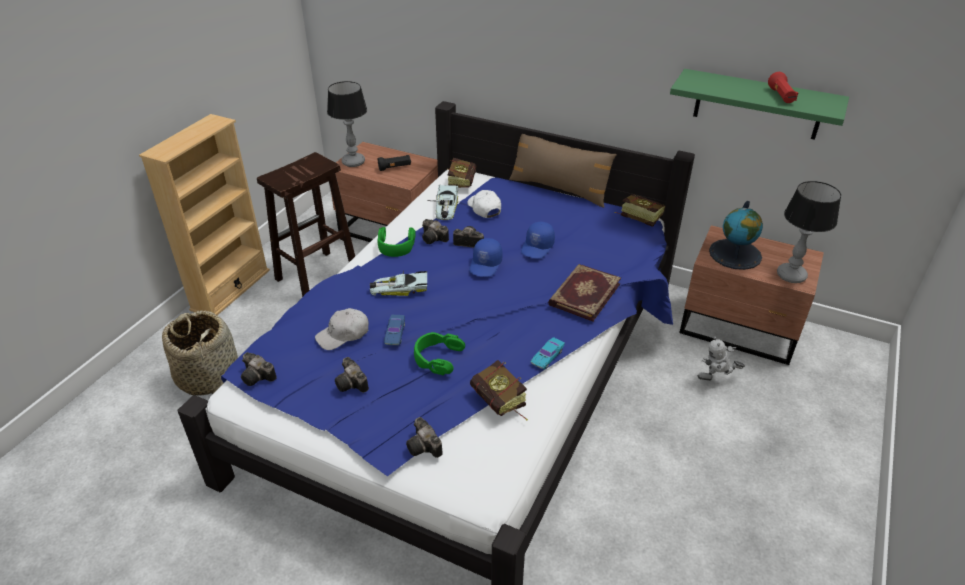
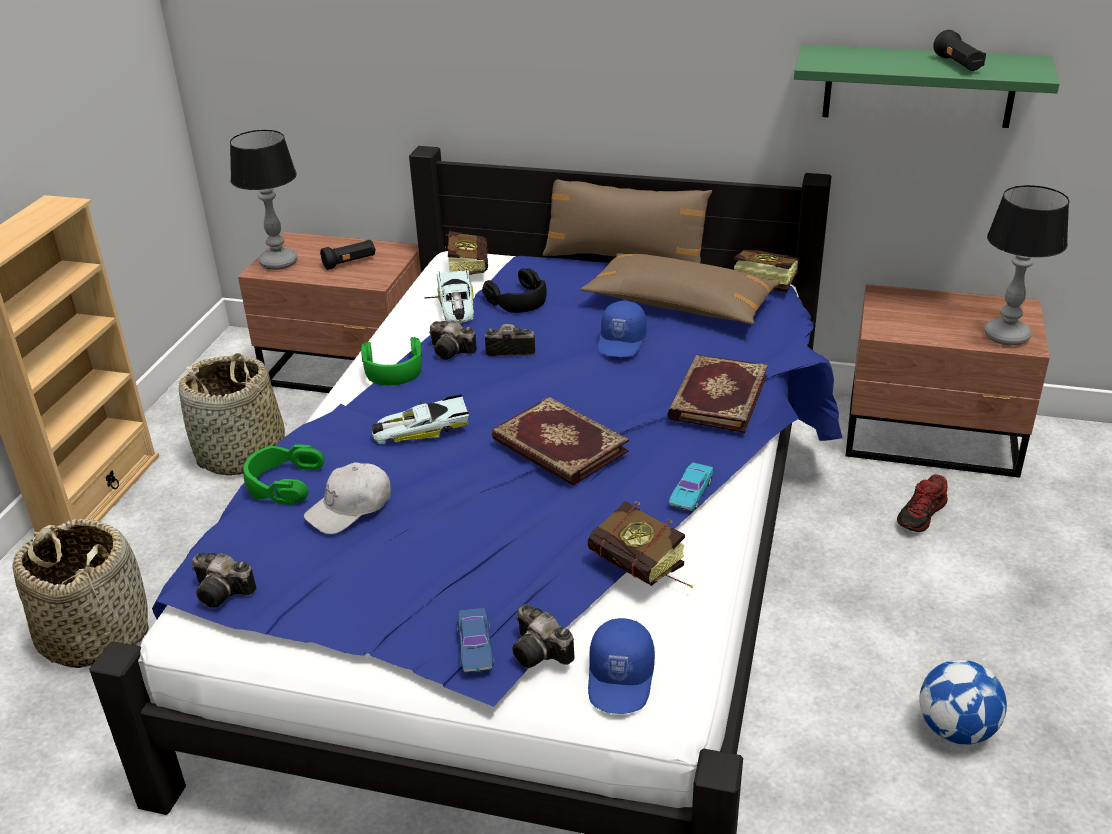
camera: 10 degrees left, 5 degrees down
(316, 276) = (242, 454): brown stool -> basket
(352, 384) = (390, 578): camera -> none
(395, 333) = (436, 493): blue toy car -> blue toy car (475, 646)
(437, 357) = (518, 518): green headphones -> green headphones (282, 483)
(476, 313) = (558, 446): none -> book
(484, 208) = (518, 299): white cap -> black headphones
(486, 265) = (549, 376): blue cap -> blue cap (621, 679)
(583, 226) = (680, 305): none -> brown pillow
(692, 526) = (955, 730): none -> football
(716, 380) = (922, 515): toy robot -> shoe
(735, 254) = (916, 318): globe -> none
(781, 97) = (958, 65): red flashlight -> black flashlight

